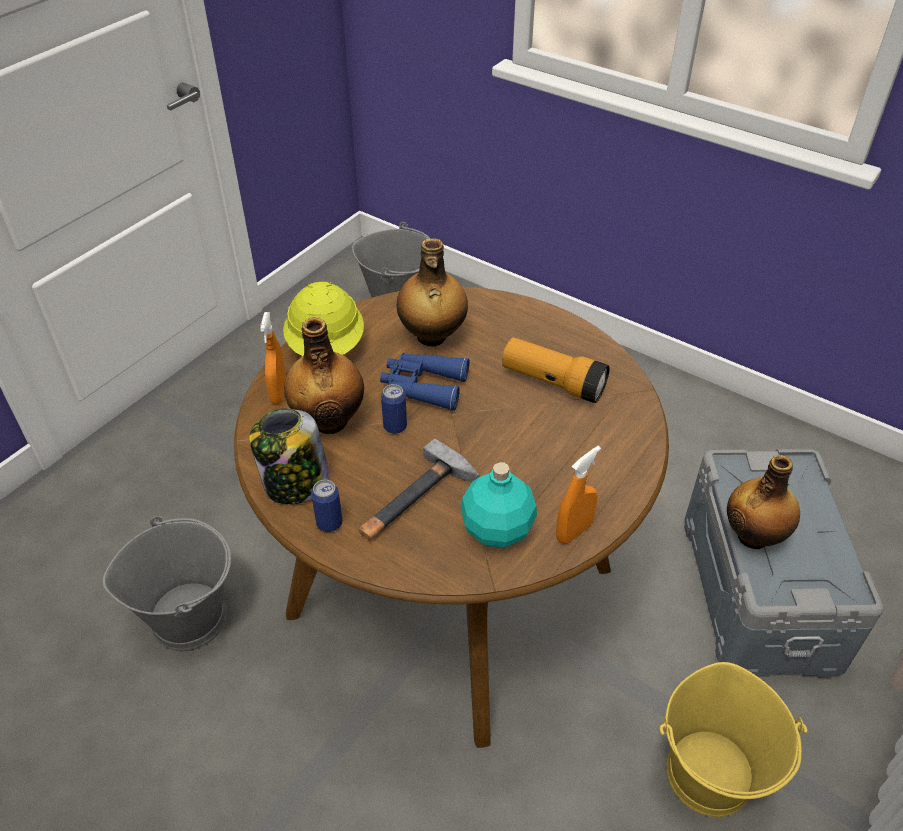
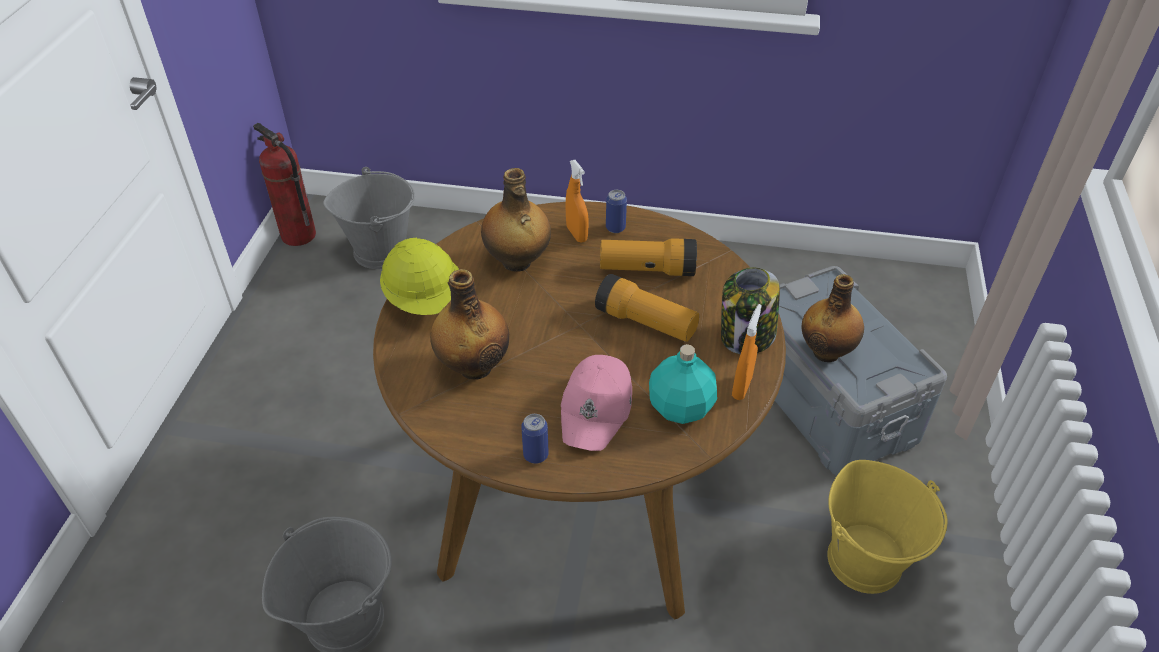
camera: 25 degrees left, 0 degrees up
(279, 393) = (409, 357): orange spray bottle -> orange spray bottle (577, 234)
(295, 484) = (481, 432): jar -> jar (746, 337)
(335, 271) = (298, 236): none -> fire extinguisher
(395, 426) = (537, 352): can -> can (615, 228)
(415, 500) = (597, 409): hammer -> pink cap
(423, 386) = (539, 308): blue binoculars -> none
(517, 433) = (646, 322): none -> flashlight

